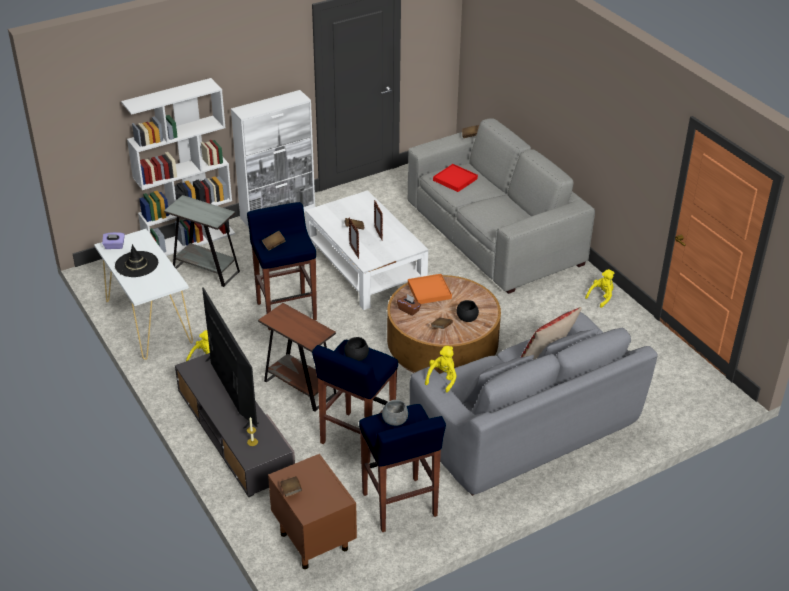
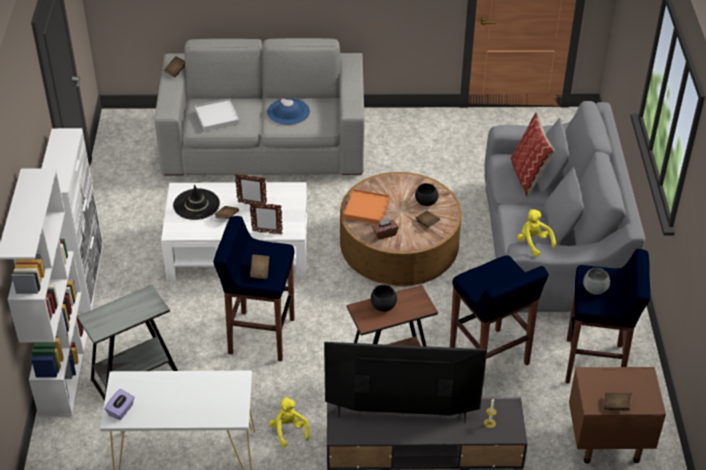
camera: 60 degrees left, 5 degrees up
(136, 264) = (175, 401): black hat -> black hat (196, 204)
(357, 357) = (489, 279): black bowl -> black bowl (383, 306)
(455, 179) = (217, 117): red tray -> white tray
(495, 208) = (288, 112): none -> blue hat
(601, 297) = (411, 123): yellow plush toy -> none

